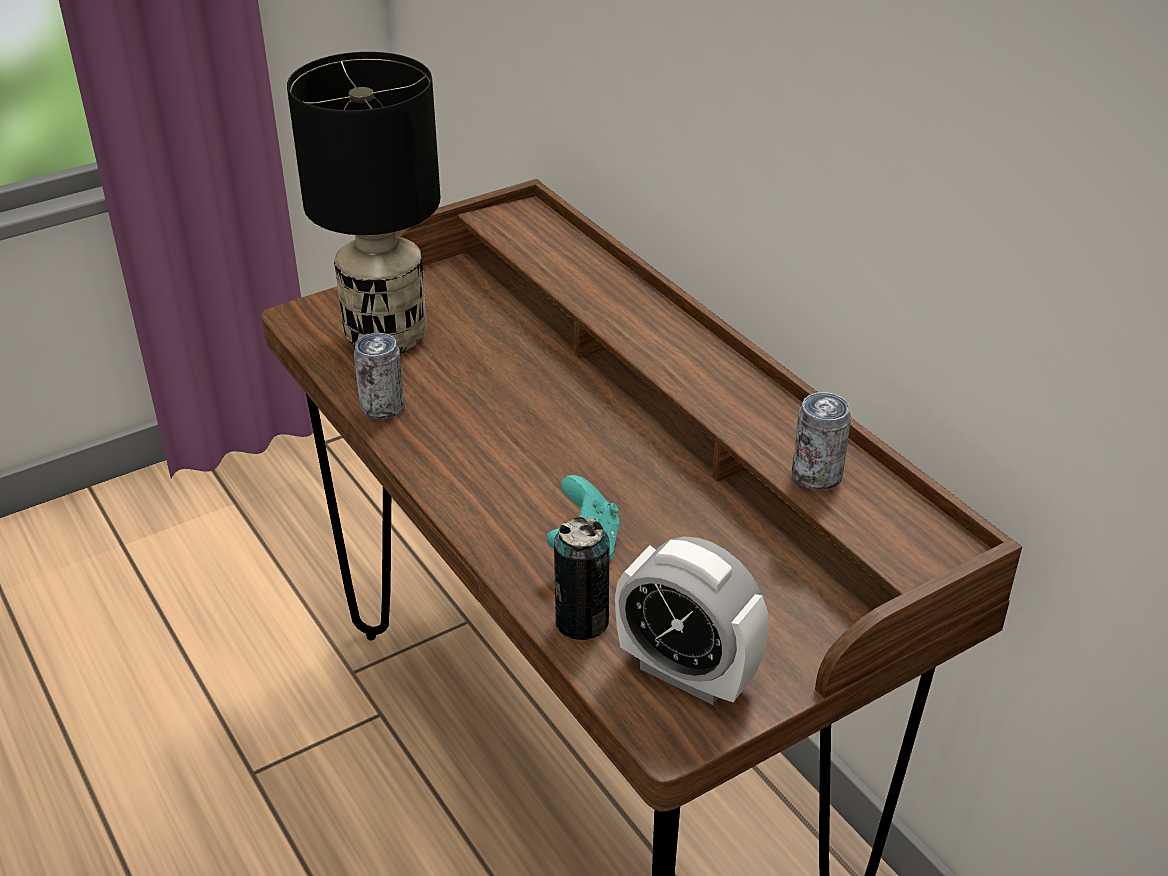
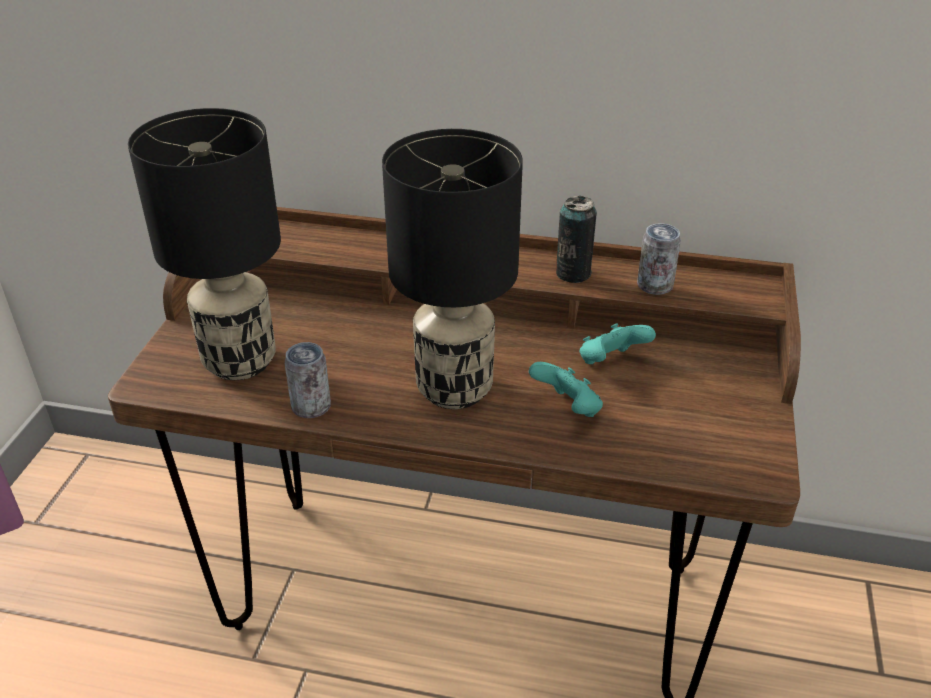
camera: 45 degrees left, 0 degrees up
(514, 465) = (452, 389): none -> black table lamp
(582, 621) = (631, 449): can -> can (573, 273)
(687, 673) = (720, 437): alarm clock -> none
(697, 534) = (610, 362): none -> turquoise game controller

